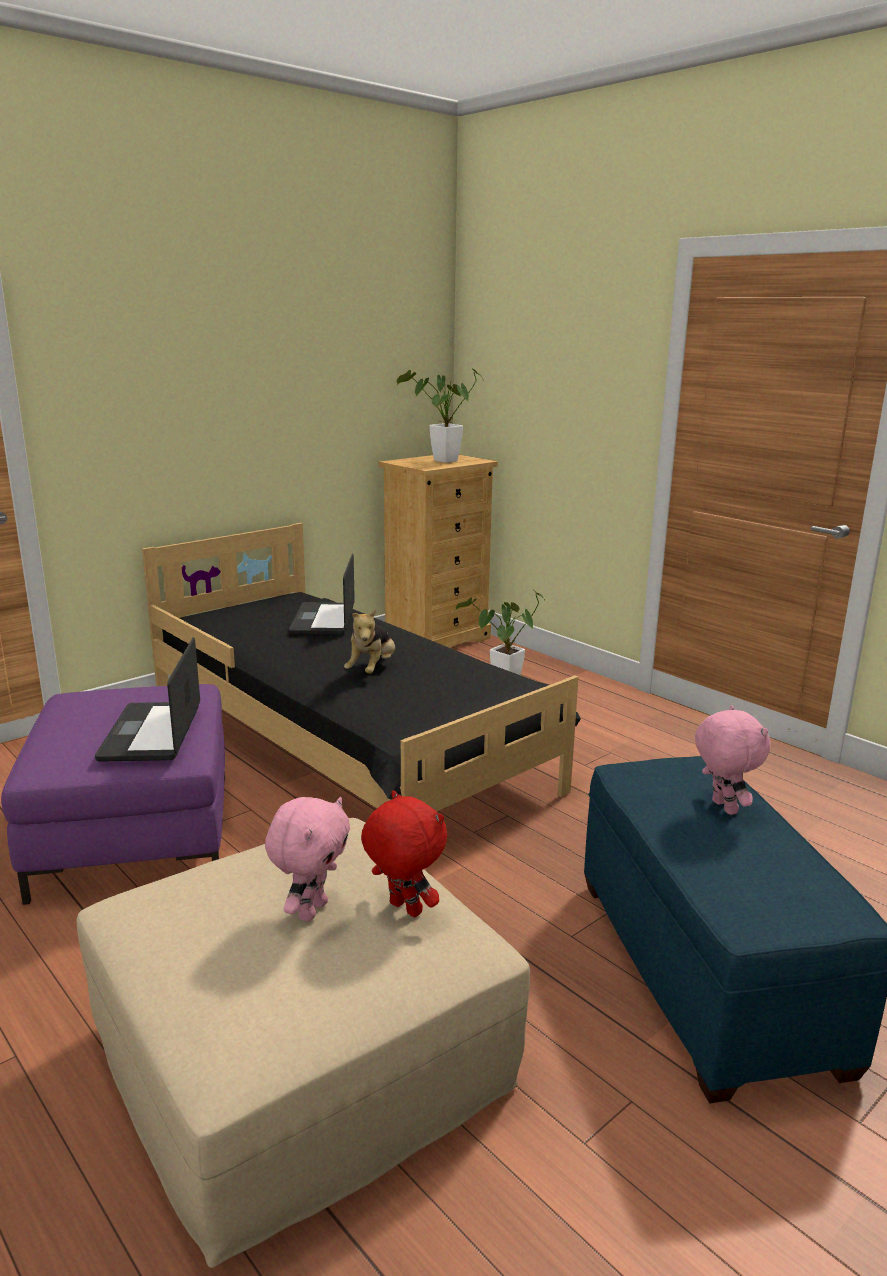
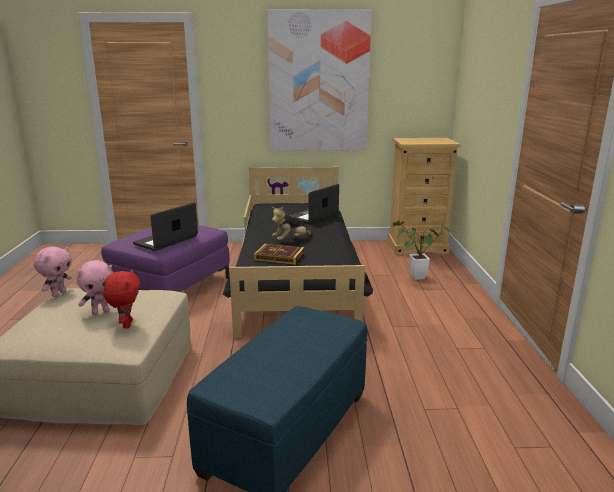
camera: 40 degrees right, 0 degrees up
(257, 369) = (318, 82): none -> picture
(412, 701) = (279, 257): none -> book
(441, 461) = (426, 141): potted plant -> none
(722, 807) = (309, 341): pink plush toy -> pink plush toy (58, 294)

